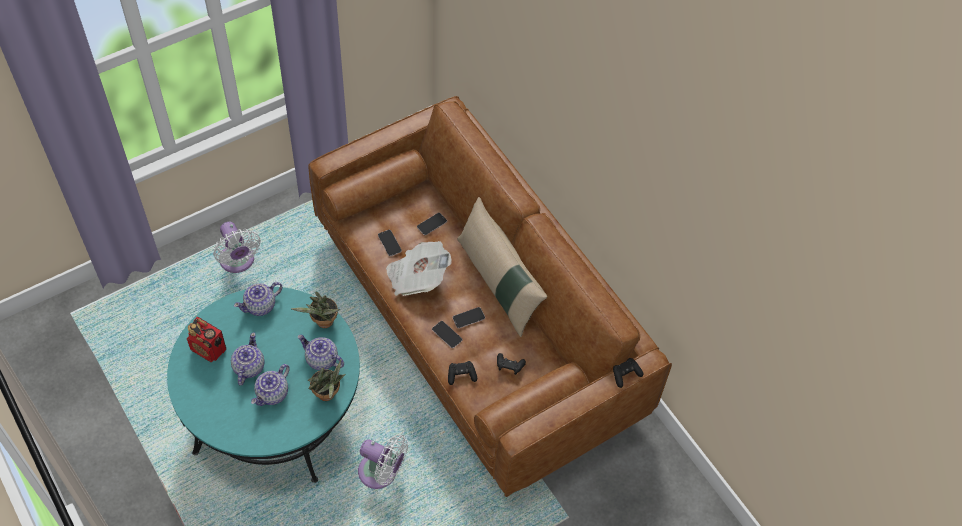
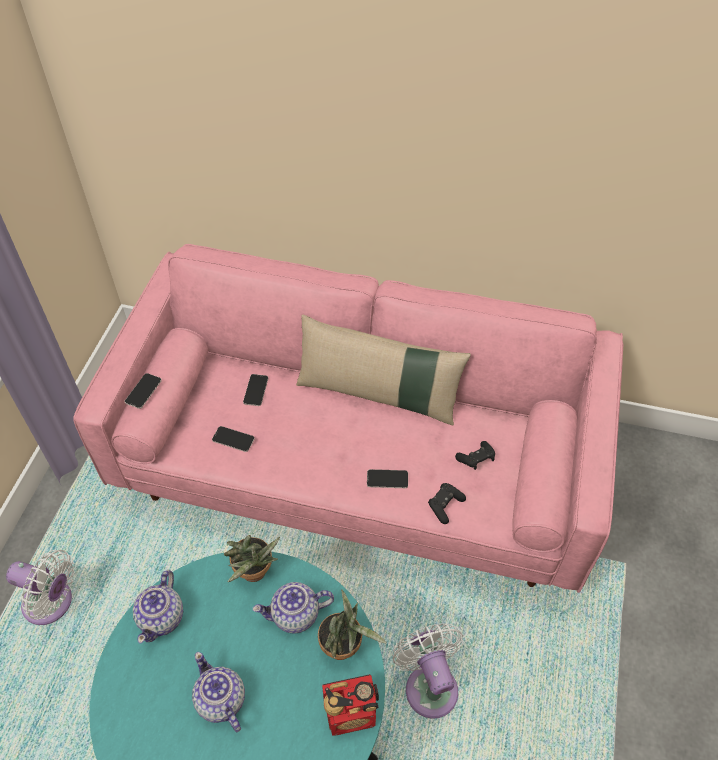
camera: 40 degrees left, 5 degrees down
(209, 349) = (149, 725): radio -> radio (351, 714)
(272, 394) = (282, 705): teapot -> none
(381, 473) = (429, 685): white fan -> white fan turned 90 degrees counterclockwise
(417, 277) = (297, 449): newspaper -> none
(468, 318) = (389, 447): phone -> phone (143, 391)
(476, 323) = (358, 464): brown sofa -> pink sofa
(625, 374) = (605, 371): black game controller -> none

